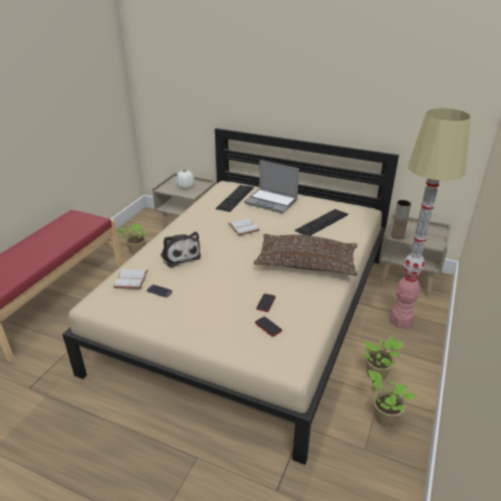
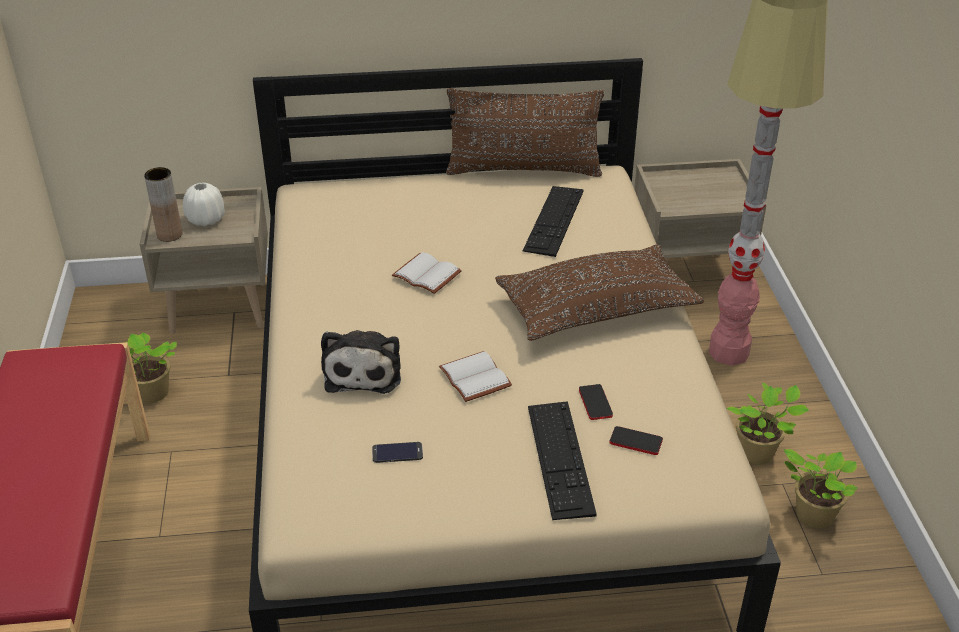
camera: 30 degrees left, 5 degrees up
(132, 280) = (325, 452): white book -> white book (477, 378)
(180, 255) = (363, 371): plush toy -> plush toy turned 60 degrees clockwise
(235, 198) = (351, 216): keyboard -> keyboard (560, 458)
(272, 202) = (428, 204): laptop -> none
(329, 200) = (523, 170): none -> brown pillow
(397, 236) = (675, 205): brown vase -> brown vase (169, 235)

